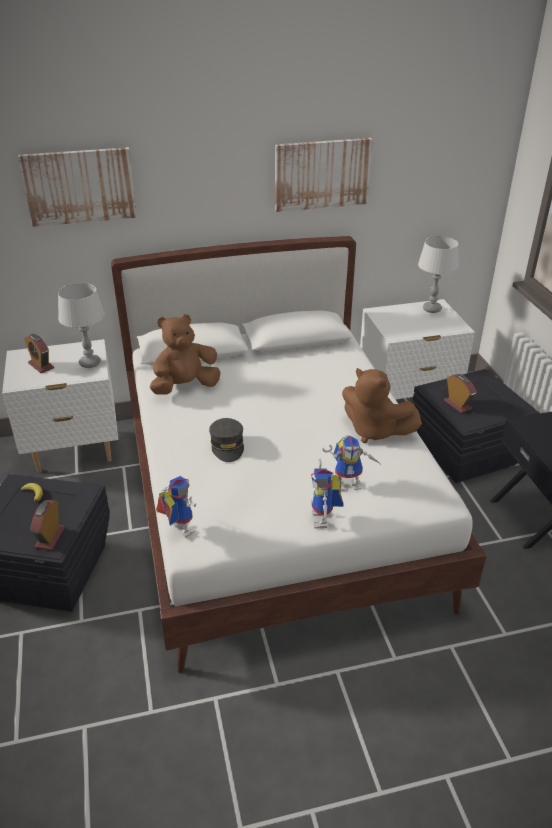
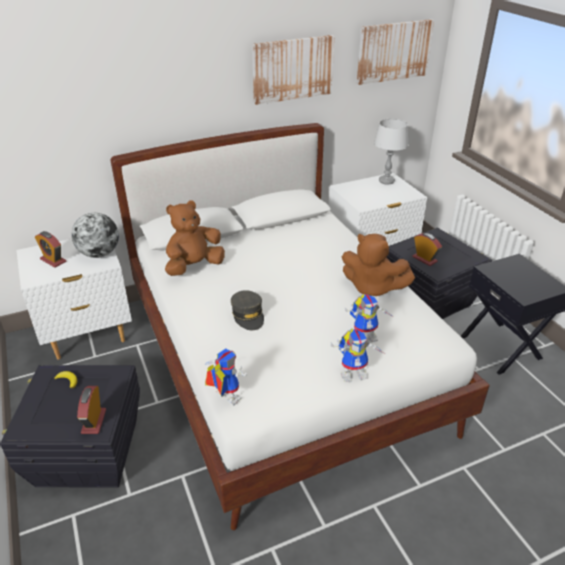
camera: 10 degrees left, 0 degrees up
(80, 186) = (77, 89): picture -> picture (393, 51)
(90, 363) = (99, 254): grey table lamp -> globe
(324, 520) = (354, 373): toy robot -> toy robot turned 90 degrees counterclockwise

